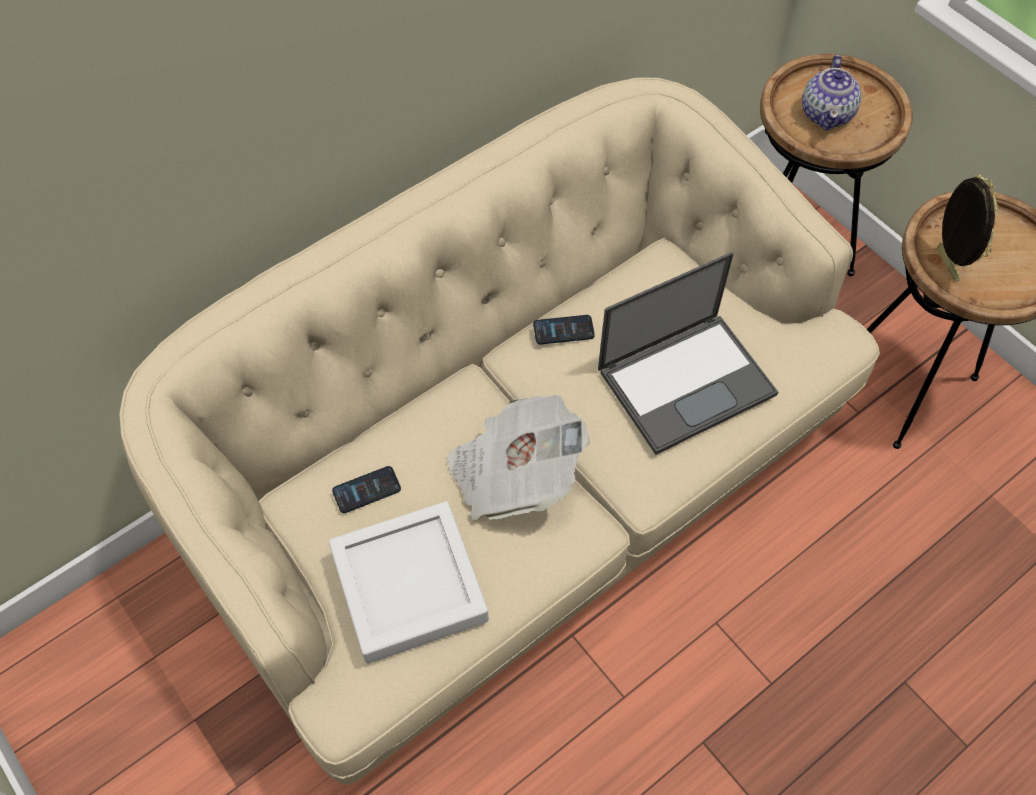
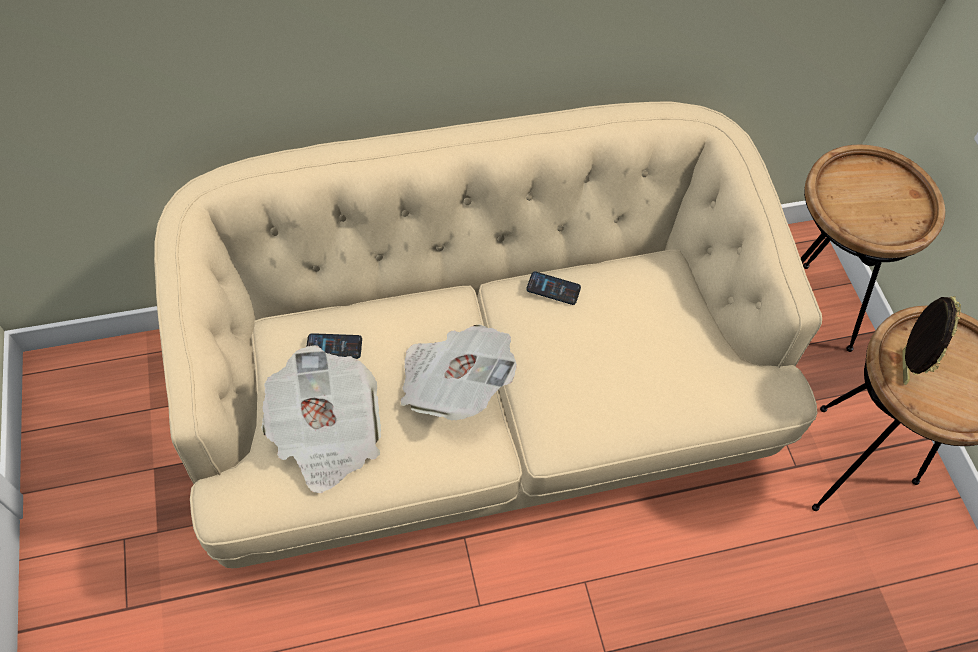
camera: 20 degrees right, 0 degrees up
(409, 586) = (326, 434): white tray -> newspaper
(687, 380) = (632, 370): laptop -> none
(827, 114) = (864, 200): teapot -> none

